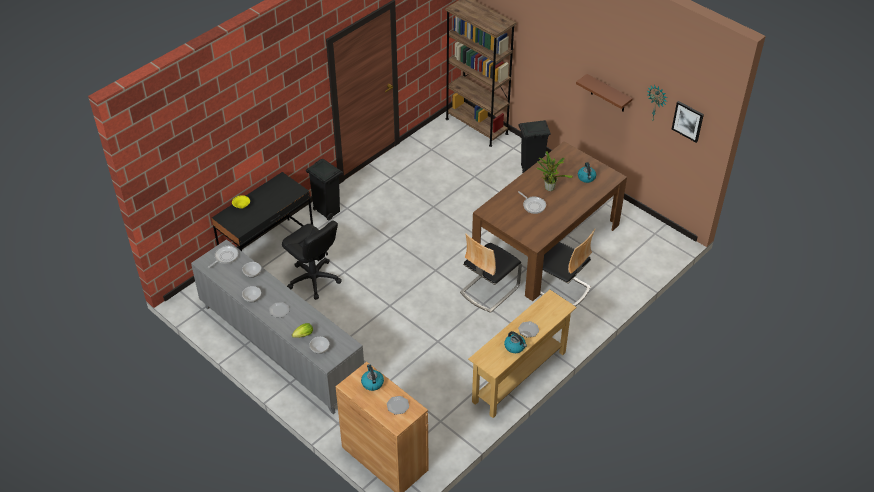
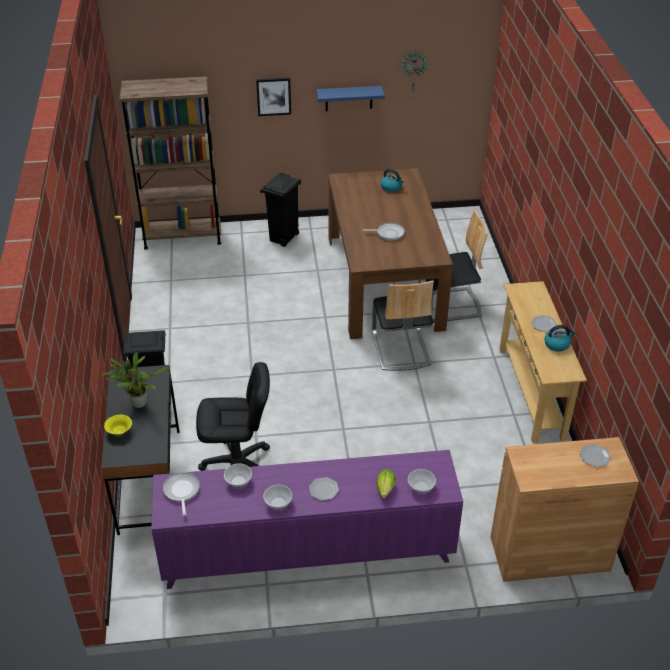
camera: 50 degrees left, 5 degrees down
(281, 348) = (308, 553): grey cabinet -> purple cabinet
(372, 383) = (542, 459): kettle -> none
(549, 187) = (376, 212): potted plant -> potted plant (137, 403)
(608, 94) = (348, 98): brown shelf -> blue shelf
(688, 121) = (455, 73): picture -> picture (273, 96)

